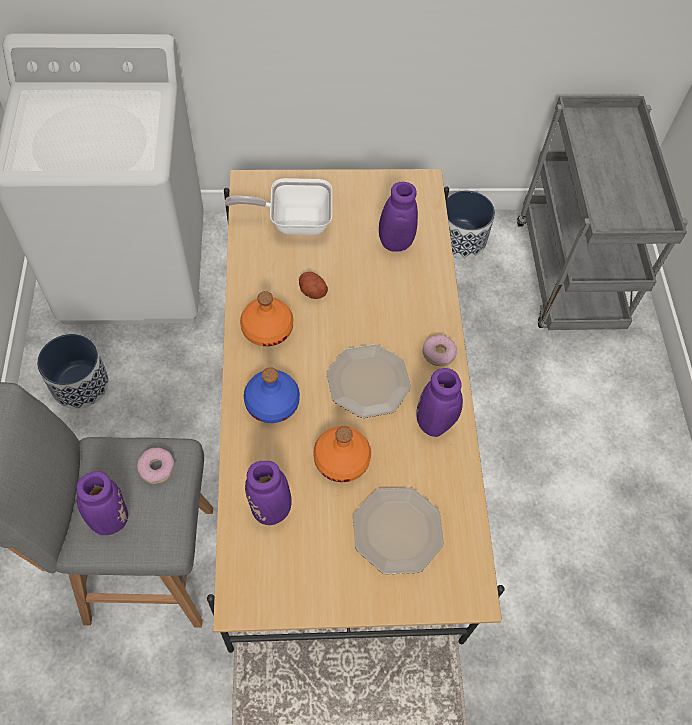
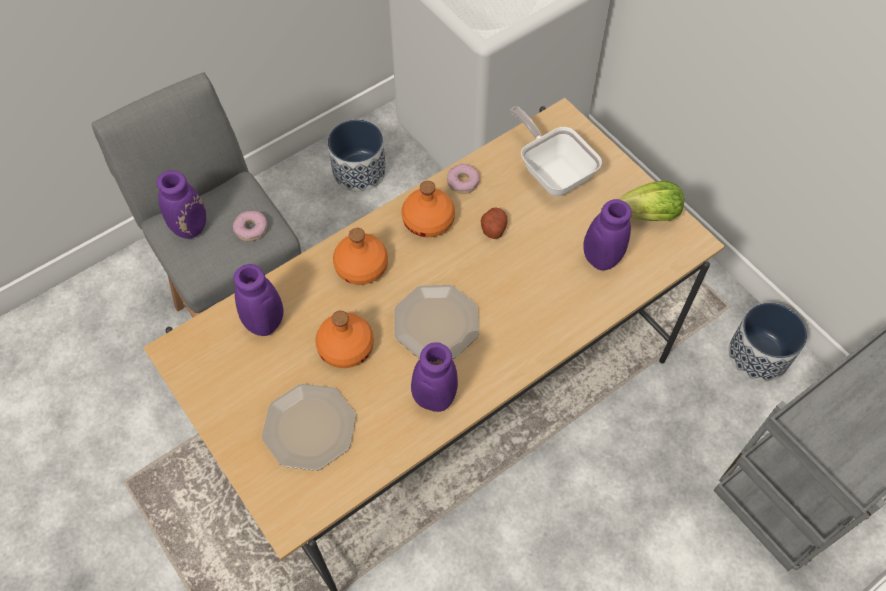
camera: 60 degrees right, 0 degrees up
(272, 403) = (361, 267): blue bottle -> orange bottle
(381, 192) = (648, 215): none -> lettuce
(438, 353) = (510, 361): donut -> donut (462, 182)

